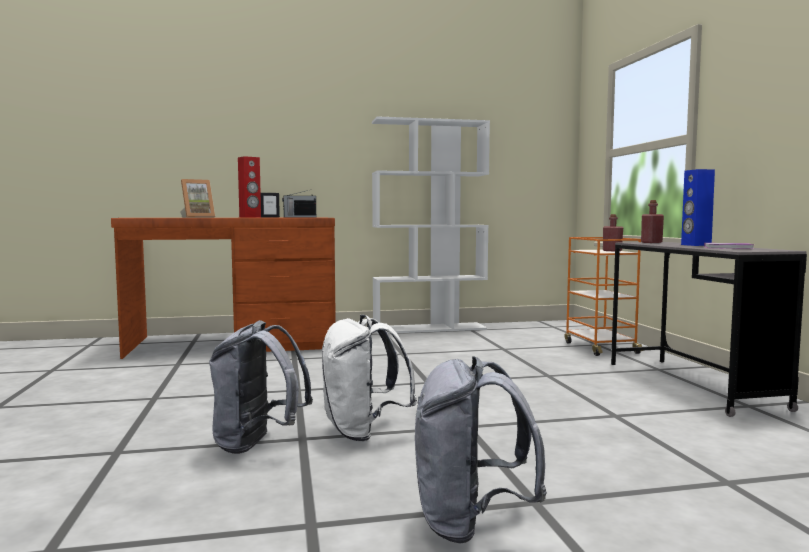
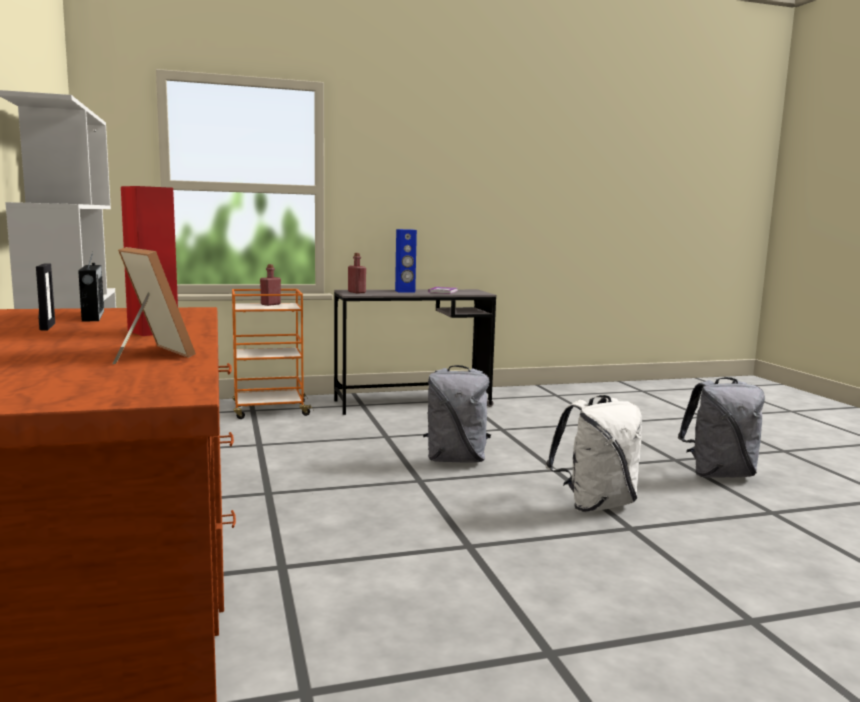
camera: 95 degrees left, 5 degrees up
(257, 444) = (662, 546): grey backpack -> grey backpack (456, 459)

